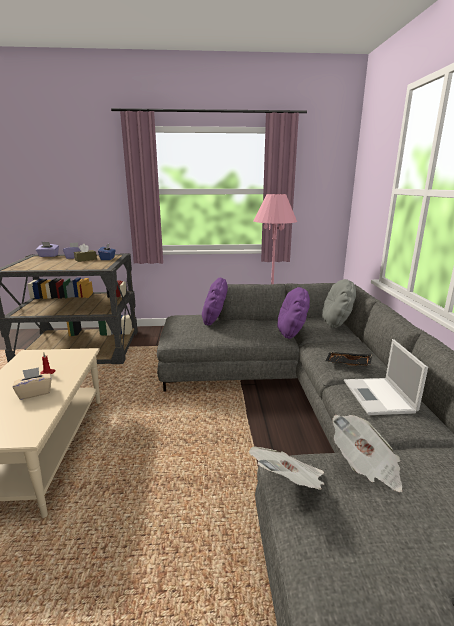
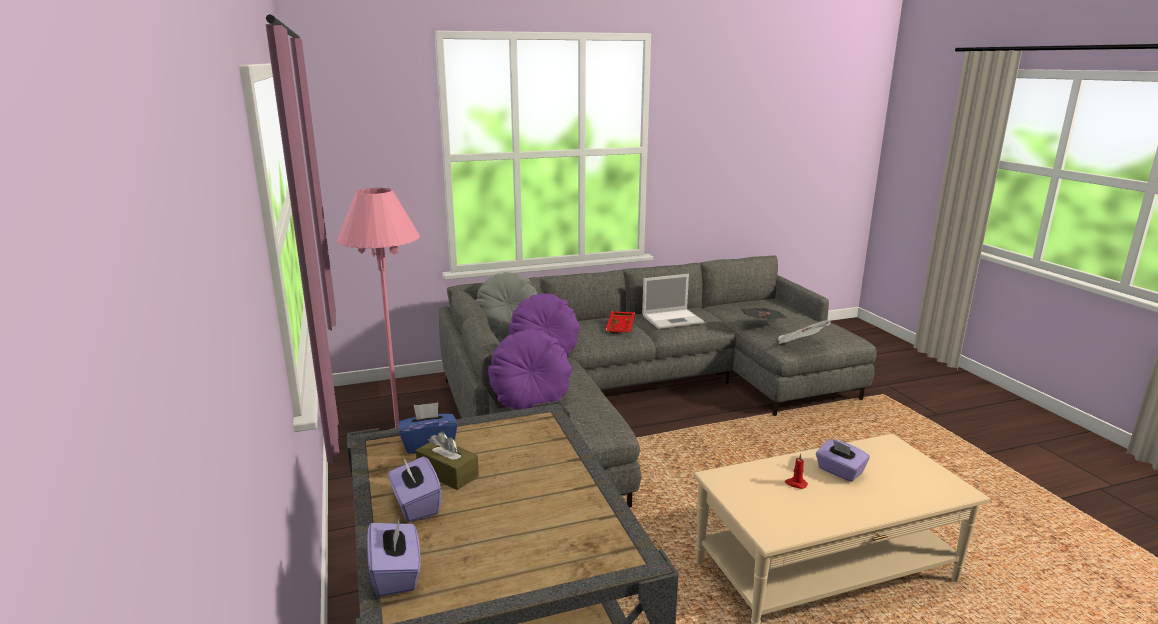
camera: 105 degrees left, 0 degrees up
(35, 393) = (839, 472): beige tissue box -> purple tissue box
(347, 364) = (621, 327): black tray -> red tray

